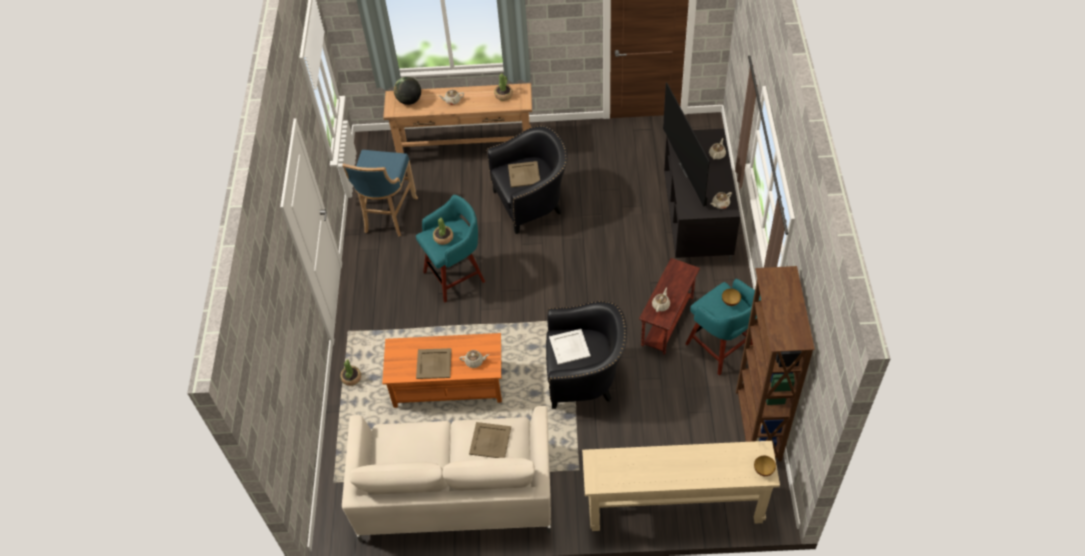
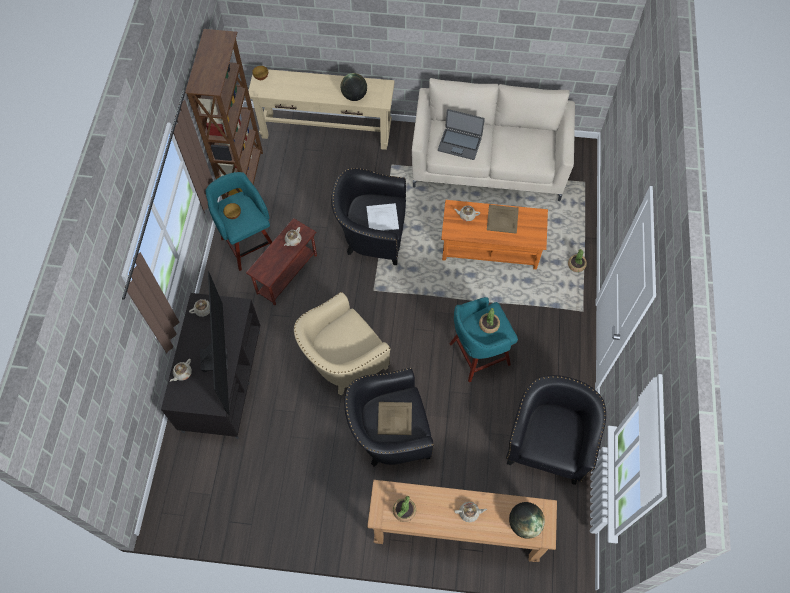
camera: 175 degrees left, 10 degrees up
(388, 216) = (548, 443): blue stool -> black armchair
(490, 441) = (459, 144): beige tray -> laptop
(587, 251) = (342, 362): none -> beige armchair
(632, 461) = (354, 96): none -> globe

